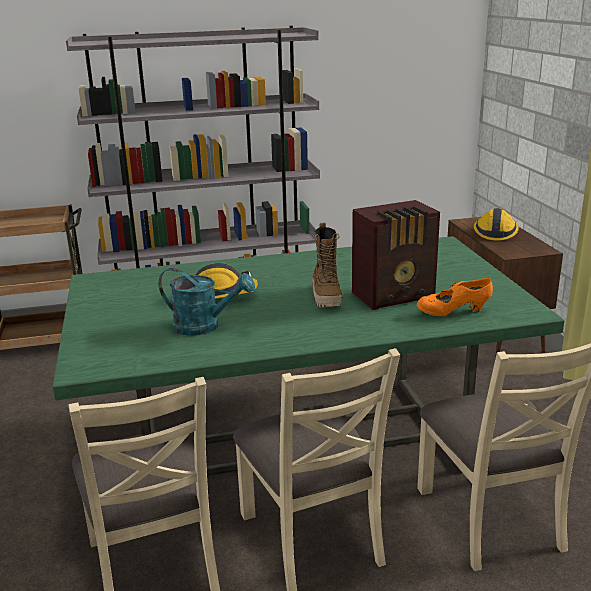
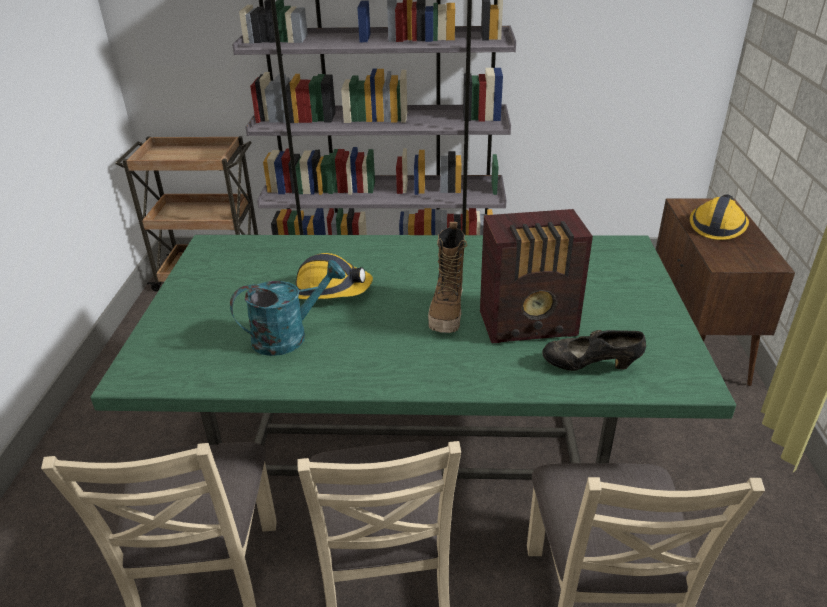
camera: 15 degrees right, 10 degrees up
(205, 326) = (289, 336): turquoise watering can -> turquoise watering can turned 60 degrees counterclockwise
(453, 313) = (590, 366): orange shoe -> black shoe

